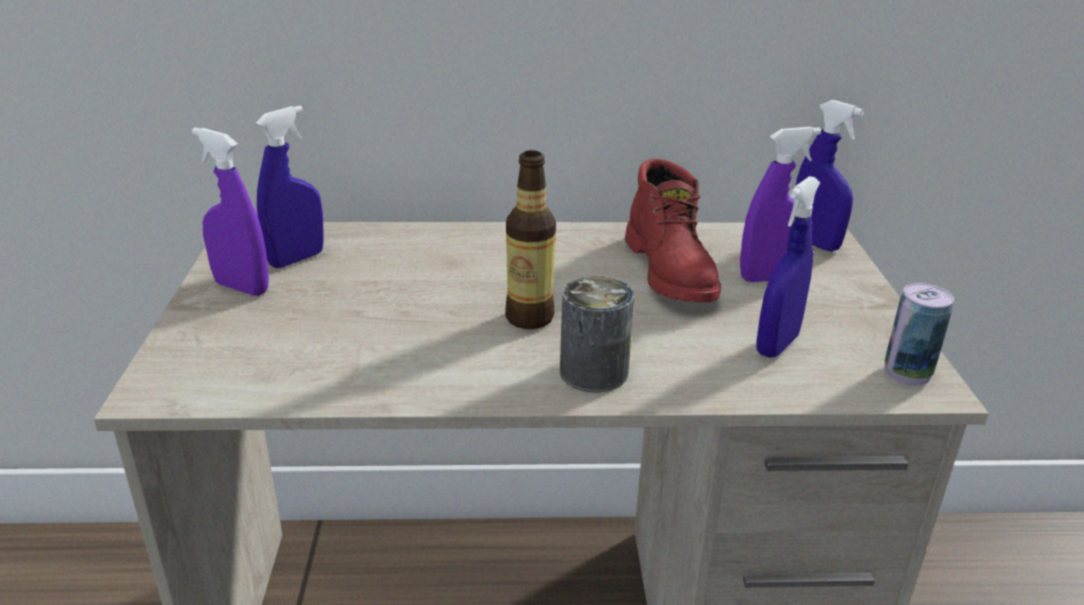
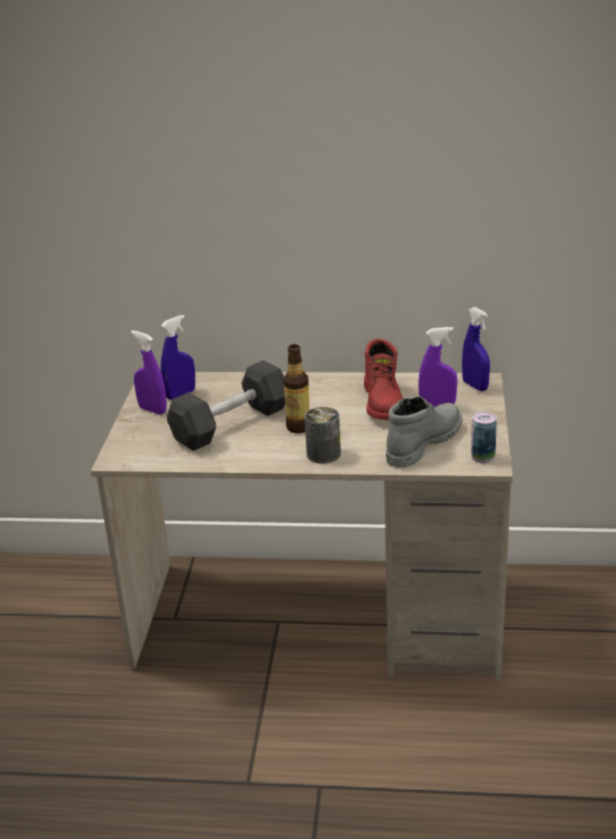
camera: 10 degrees right, 0 degrees up
(397, 313) = (231, 424): none -> black dumbbell
(777, 345) = (422, 443): blue spray bottle -> grey boot

